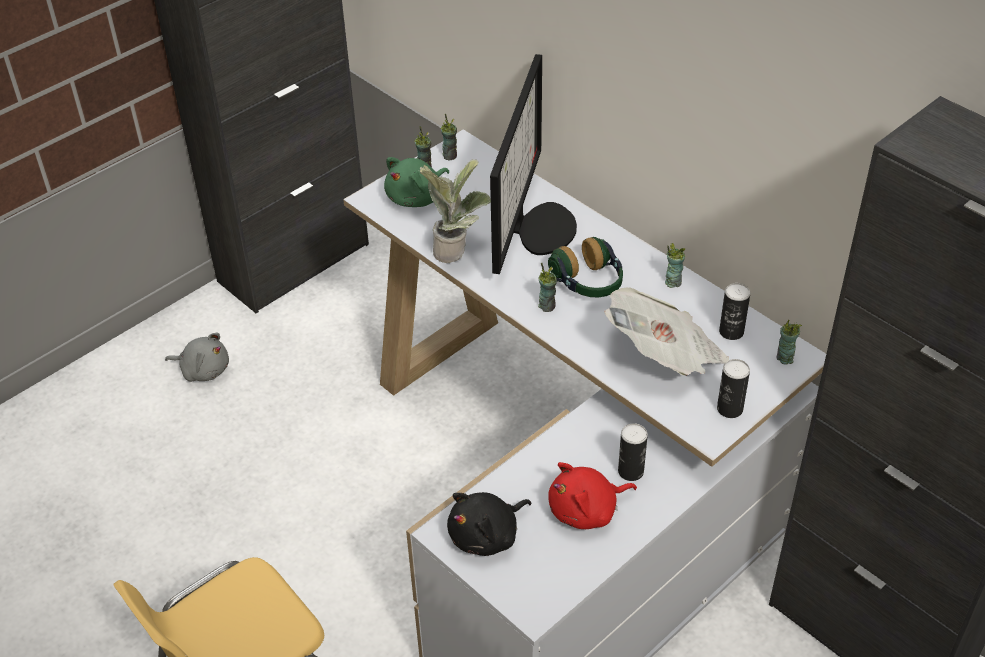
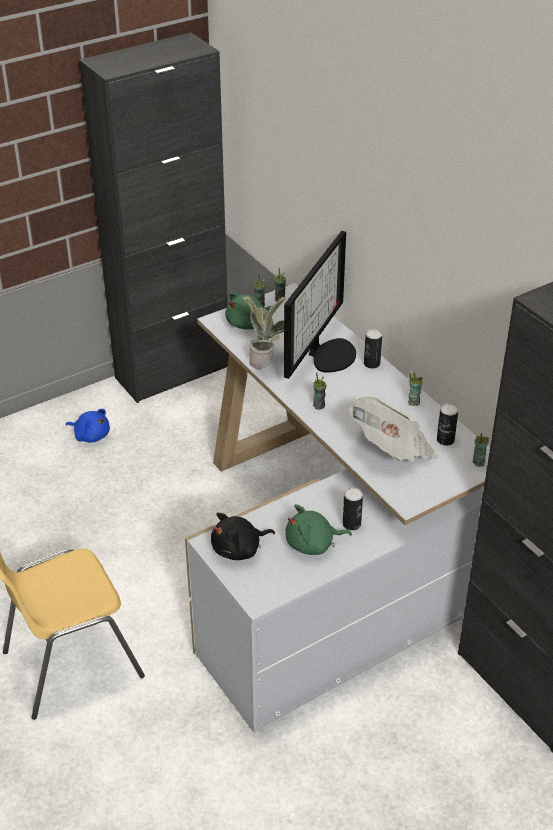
camera: 10 degrees right, 5 degrees down
(203, 370) = (91, 435): grey plush toy -> blue plush toy
(587, 511) = (313, 544): red plush toy -> green plush toy
(589, 283) = (353, 394): headphones -> none
(729, 409) = (428, 489): can -> can (372, 364)

